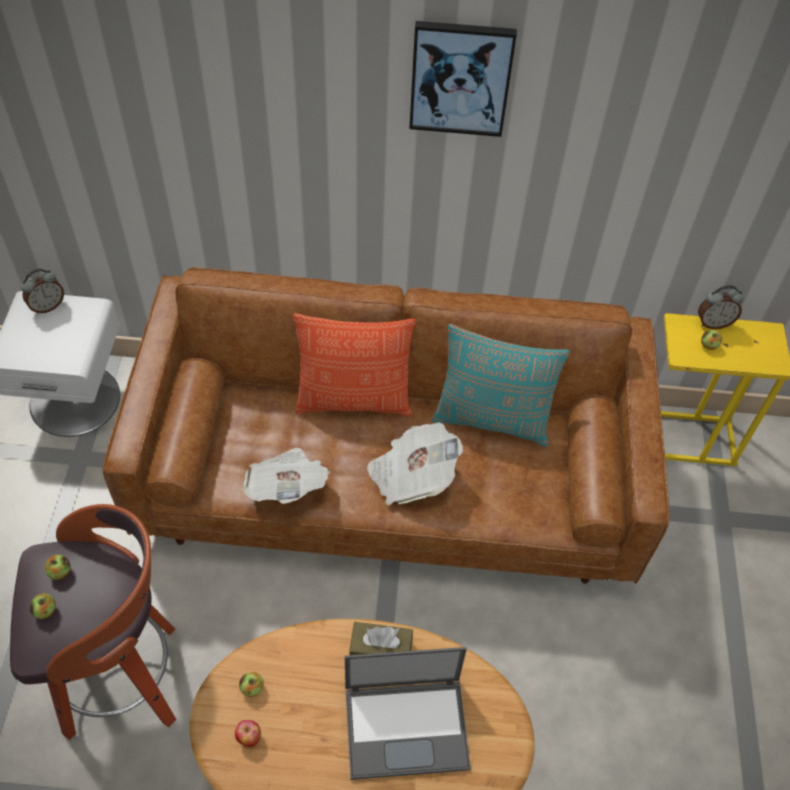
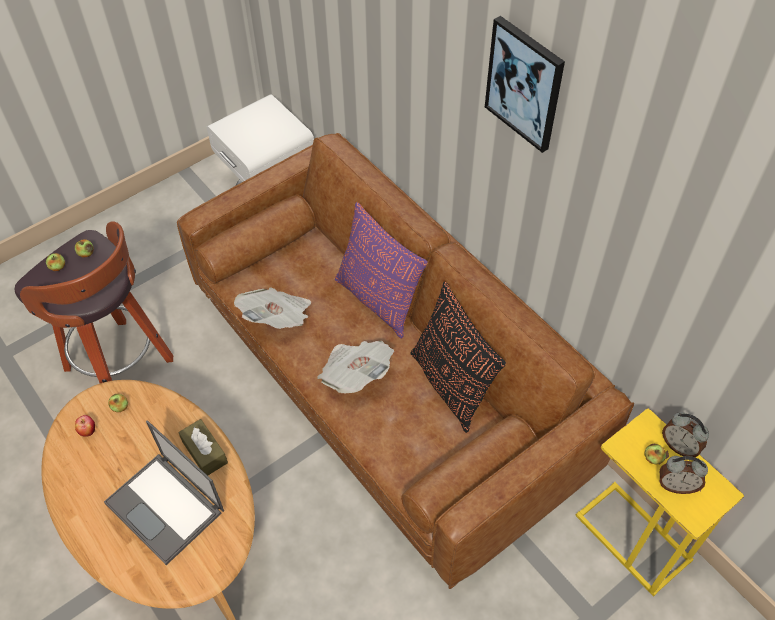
camera: 50 degrees right, 0 degrees up
(47, 306) = (275, 113): alarm clock -> alarm clock (676, 485)
(354, 401) = (378, 301): orange pillow -> purple pillow
(492, 420) = (451, 385): turquoise pillow -> black pillow

